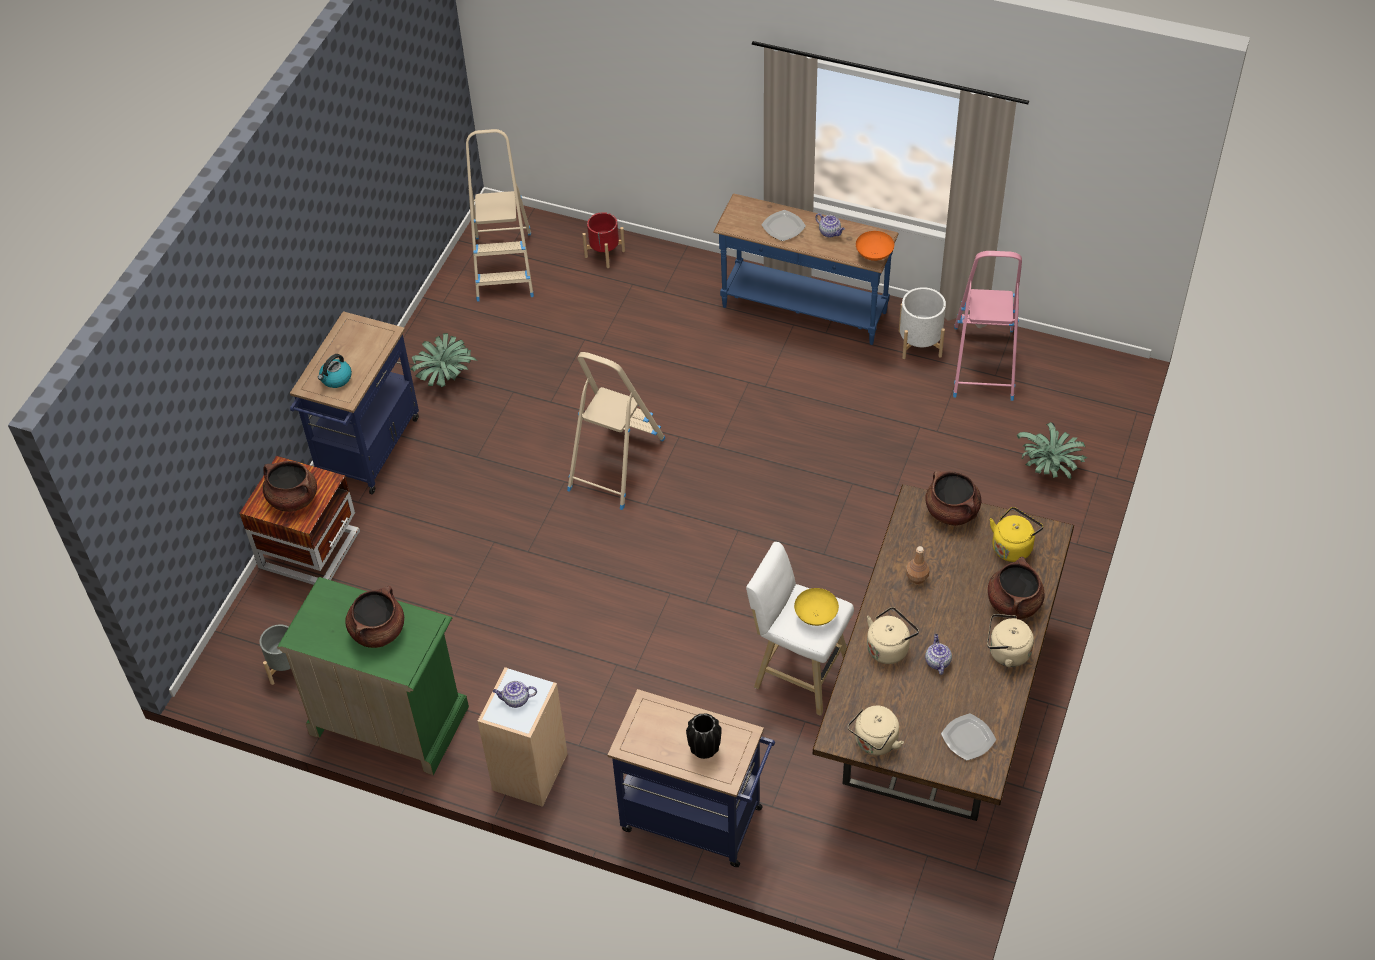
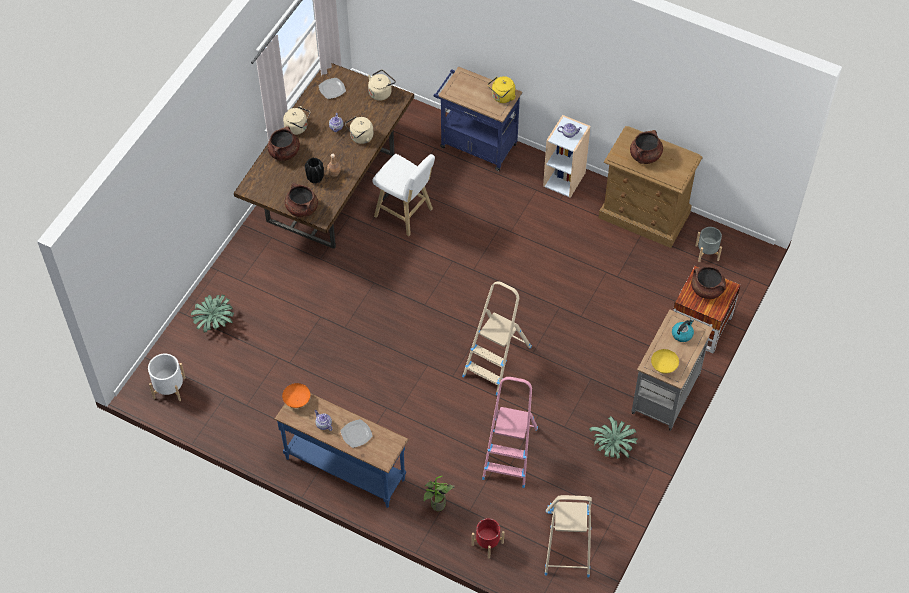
camera: 175 degrees left, 5 degrees up
(367, 451) = (666, 392): blue cart -> grey cart
(389, 720) = (644, 215): green dresser -> brown dresser
(674, 283) = (437, 507): none -> potted plant
(704, 749) = (471, 88): black vase -> black vase (315, 178)
(815, 615) = (395, 171): yellow bowl -> yellow bowl (664, 366)
(920, 343) = (269, 428): white planter -> white planter (169, 388)
(983, 361) = (230, 408): pink step ladder -> pink step ladder (510, 454)
(1013, 546) = (273, 184): yellow kettle -> yellow kettle (502, 97)

